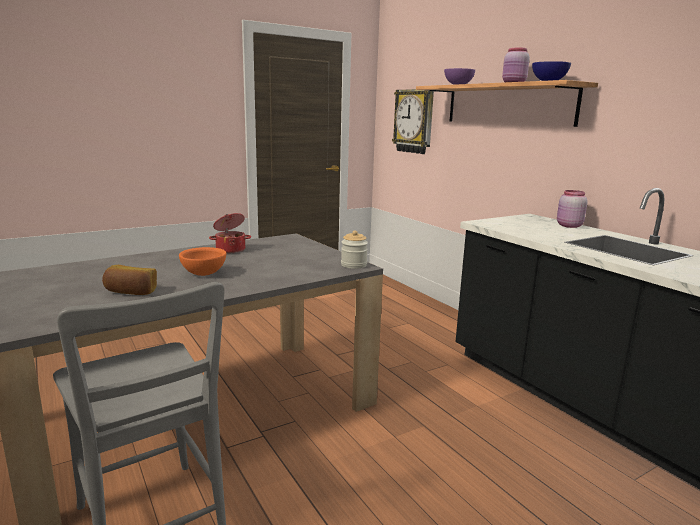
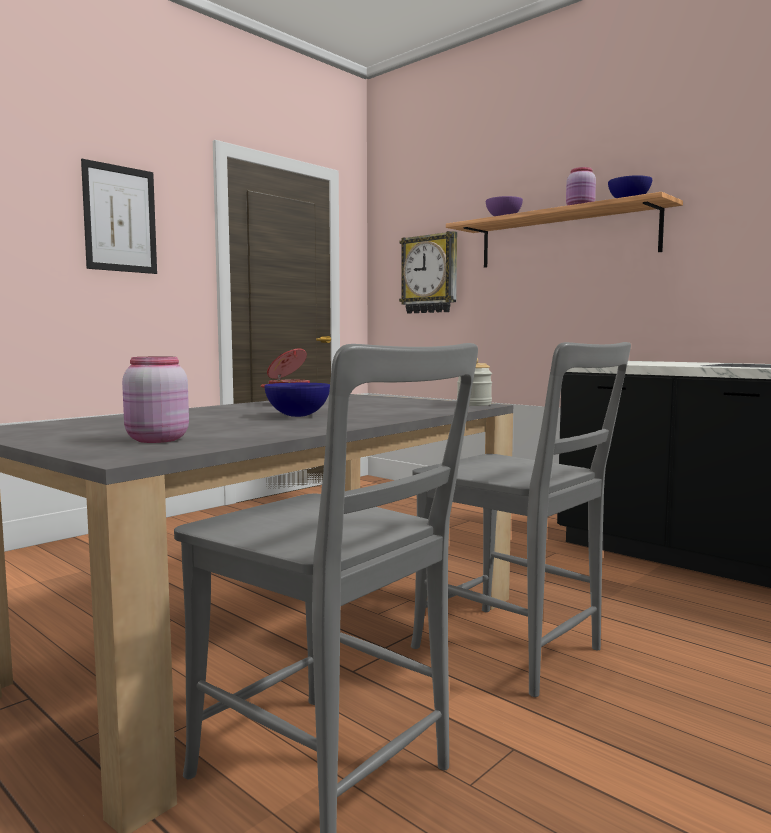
camera: 15 degrees left, 10 degrees down
(131, 292) = (229, 429): bread -> none
(168, 88) = (120, 219): none -> picture
(204, 274) = (298, 416): orange bowl -> blue bowl
(343, 452) = (515, 651): none -> grey chair
(568, 226) = (674, 362): pink jar -> pink jar (155, 440)

